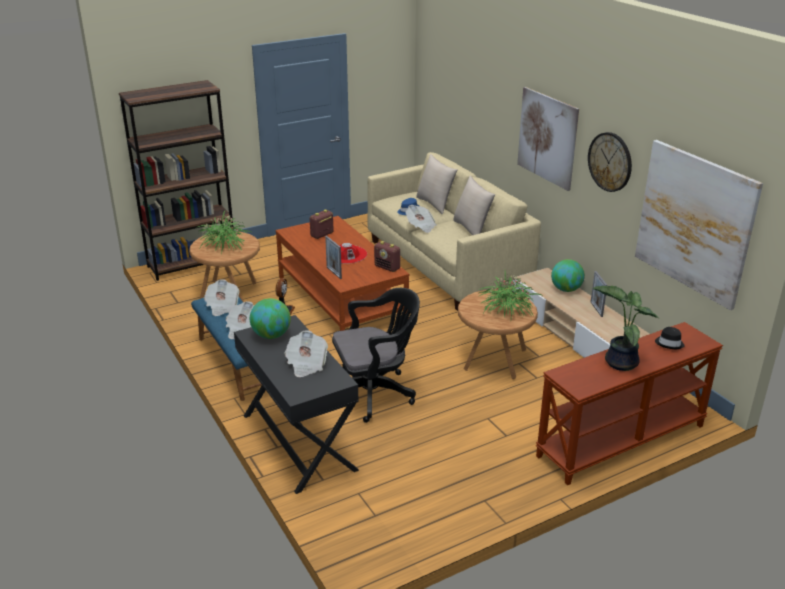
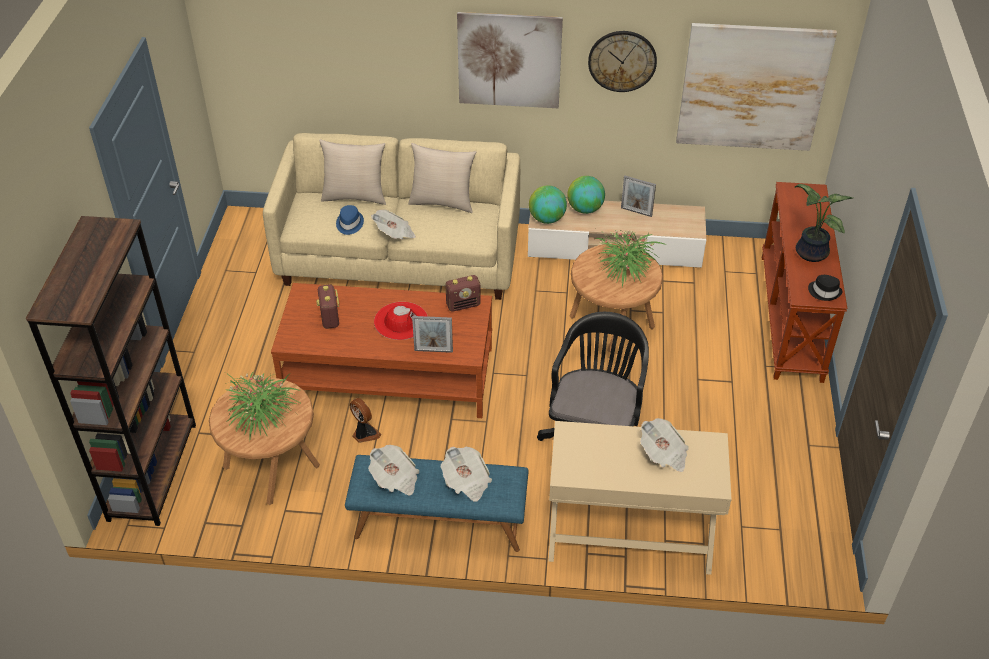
camera: 55 degrees left, 15 degrees up
(271, 335) = (584, 457): globe -> globe (547, 219)
(297, 442) = (629, 536): black desk -> beige desk
(669, 343) = (803, 209): black hat -> black hat (824, 292)

